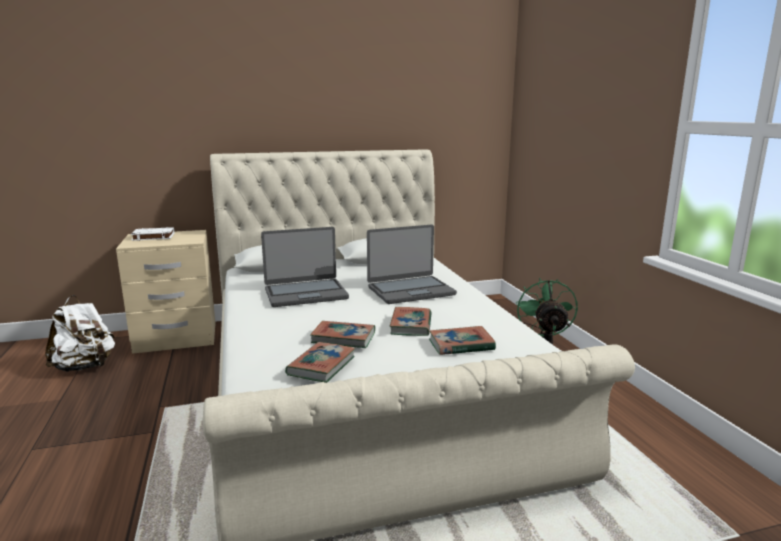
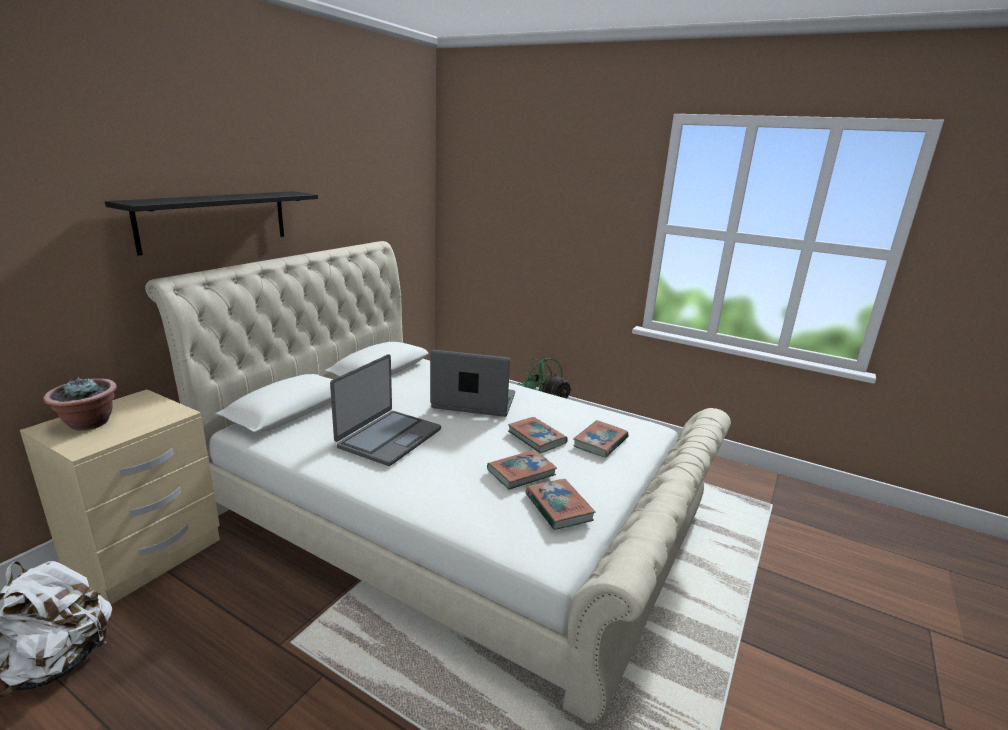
camera: 45 degrees left, 5 degrees up
(153, 237) = (88, 423): white book -> potted plant
(270, 119) = (215, 220): none -> black shelf
(410, 290) = (473, 402): laptop -> laptop turned 105 degrees counterclockwise

